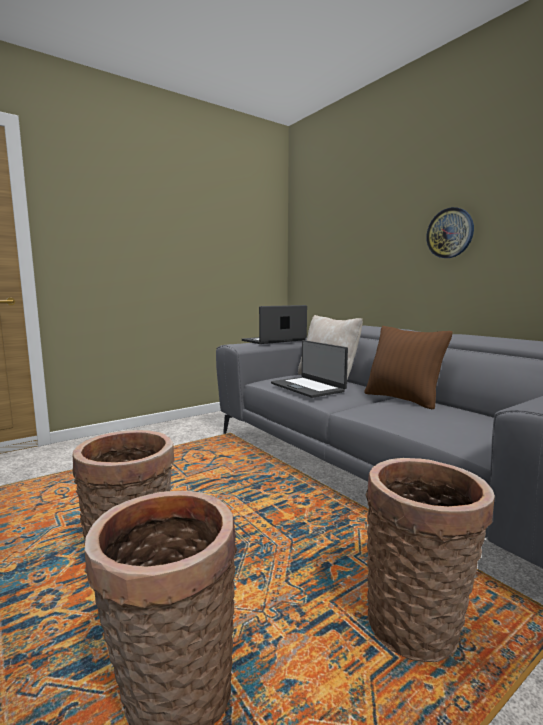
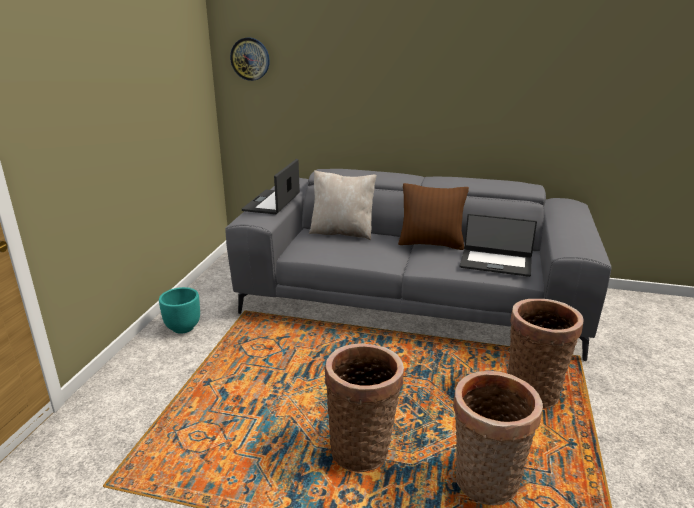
camera: 40 degrees left, 15 degrees up
(176, 430) = (182, 328): none -> turquoise planter
(308, 387) = (351, 251): laptop -> laptop (495, 263)
(450, 233) = (429, 86): wall clock -> wall clock (250, 59)

